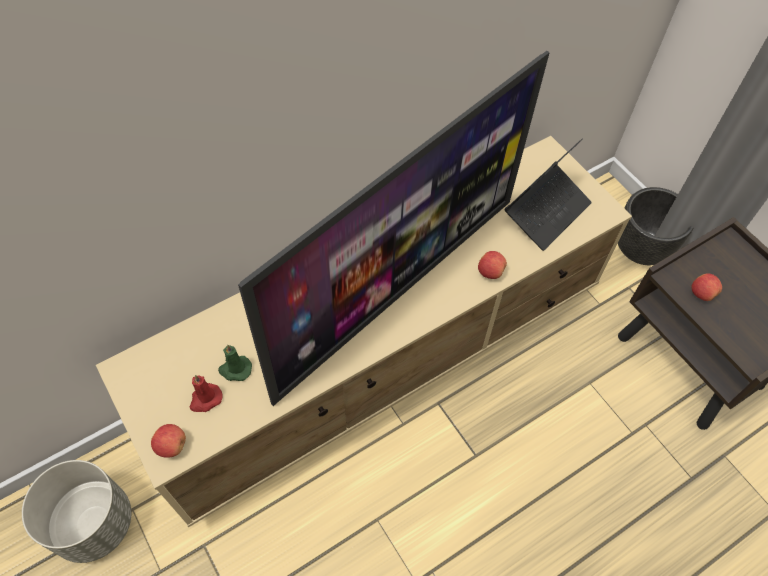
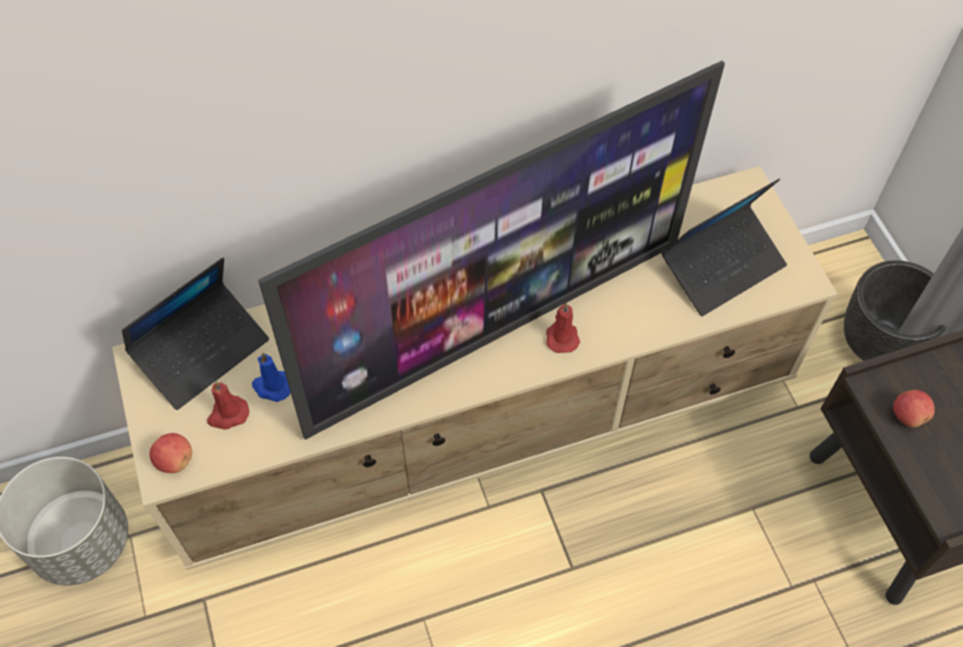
camera: 15 degrees right, 0 degrees up
(171, 353) = (202, 351): none -> laptop
(235, 369) = (272, 386): green candle -> blue candle
(446, 286) = (561, 336): none -> red candle
(490, 272) = (623, 330): apple -> none

